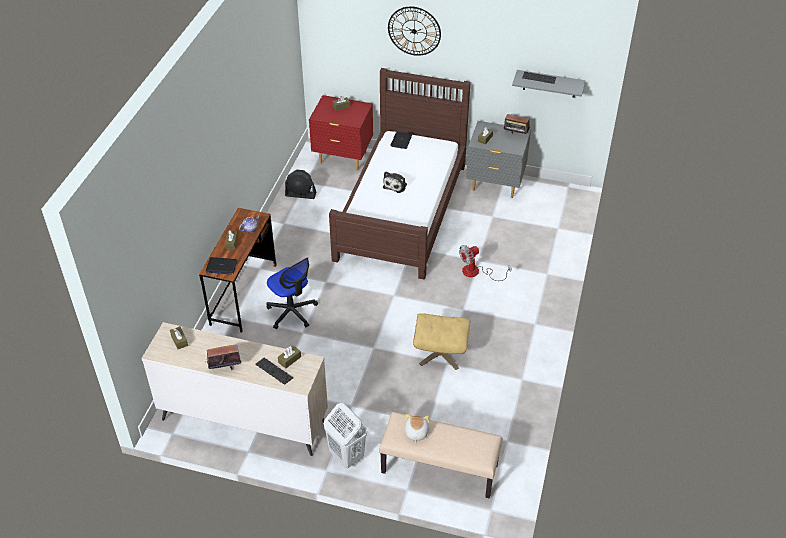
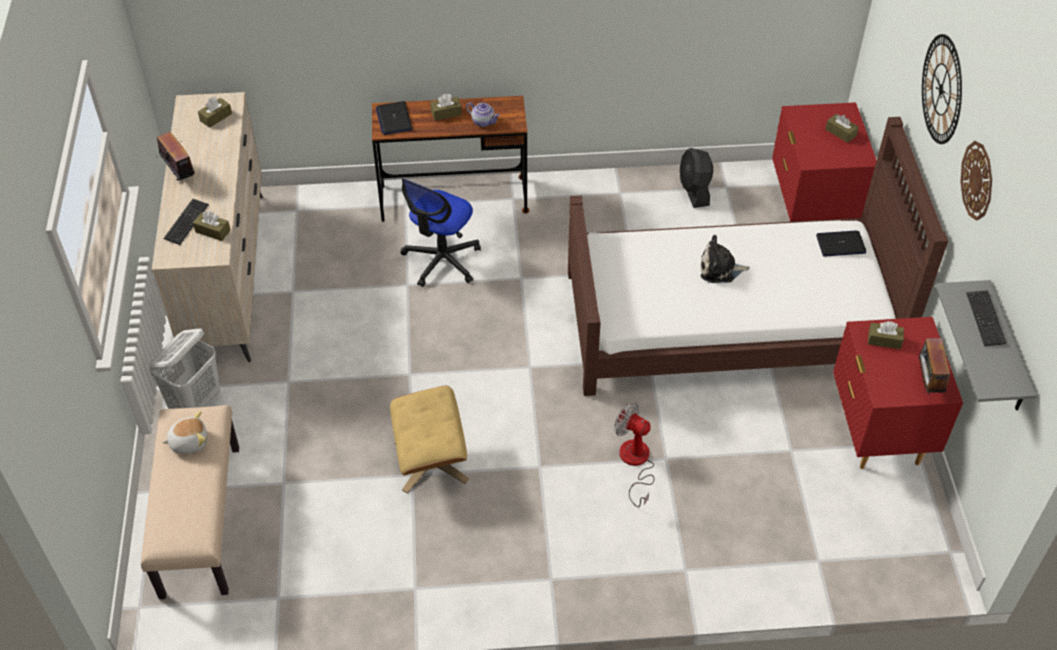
camera: 70 degrees right, 5 degrees up
(477, 42) = (977, 180): none -> wall clock
(495, 185) = (878, 434): grey nightstand -> red nightstand

